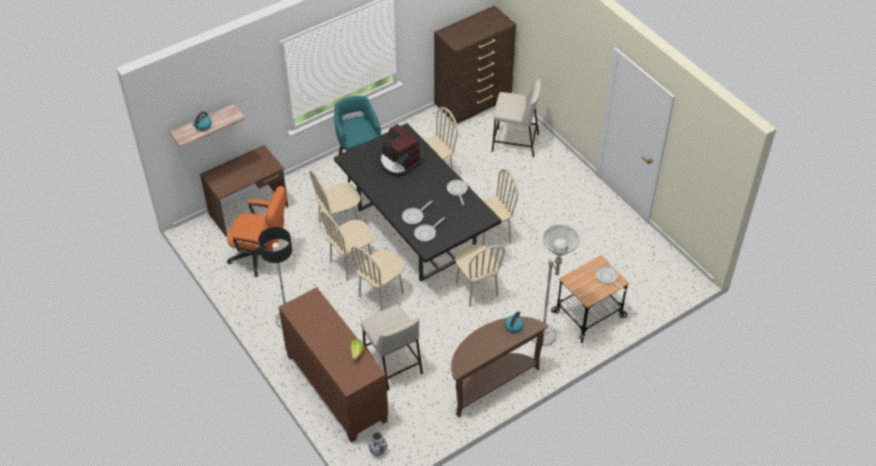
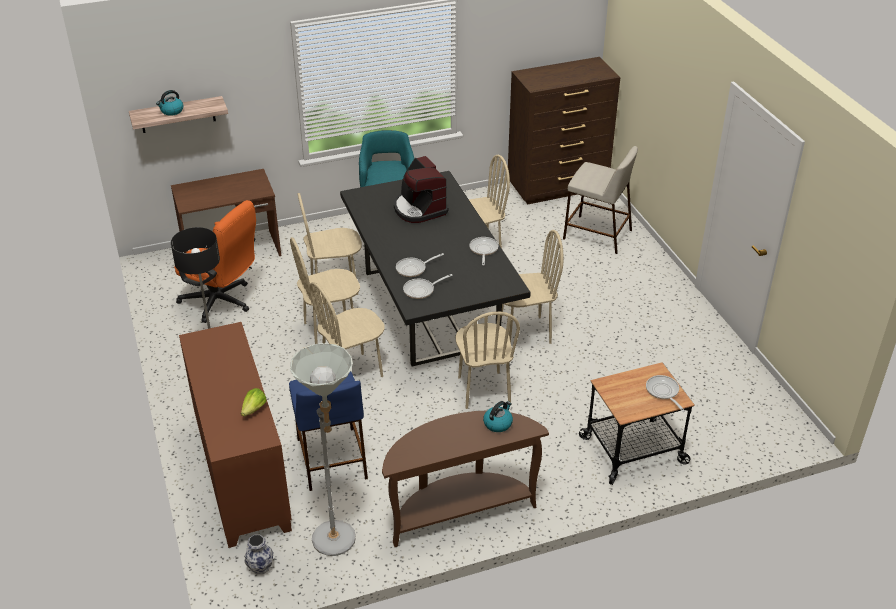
camera: 15 degrees right, 10 degrees down
(392, 363) = (331, 458): beige stool -> blue stool
(547, 339) = (562, 469): grey floor lamp -> grey floor lamp (337, 546)

